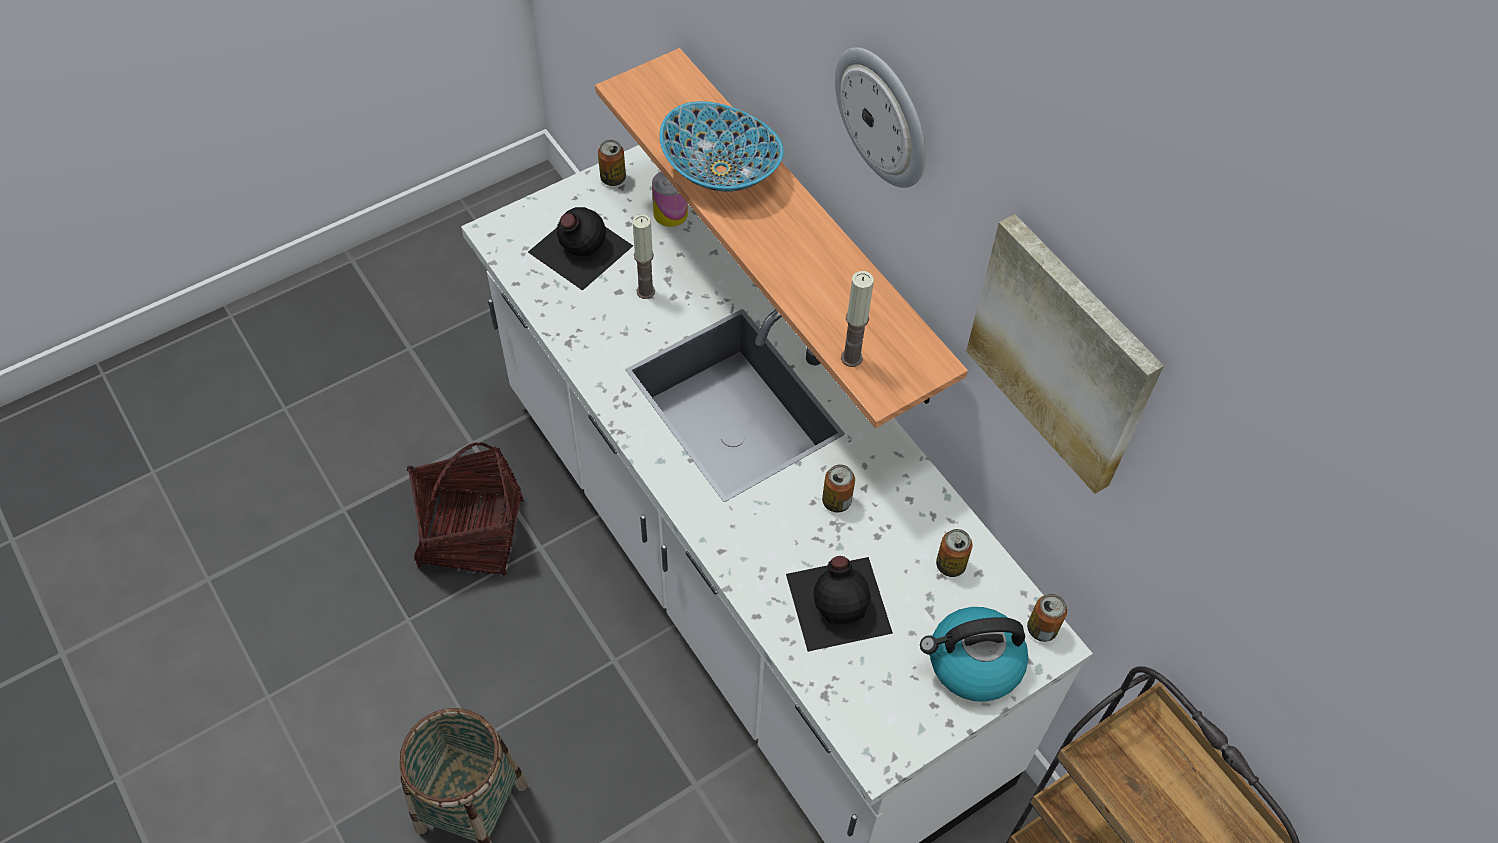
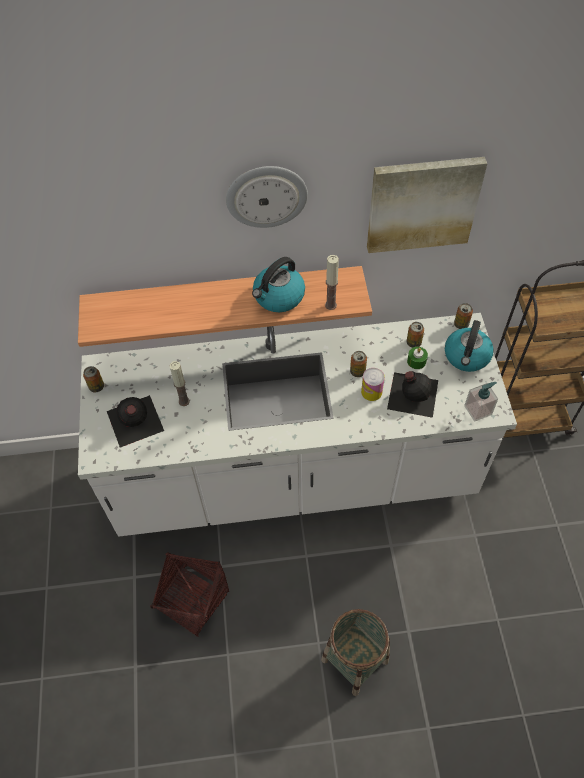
camera: 60 degrees left, 0 degrees up
(670, 213) = (139, 370): can -> can (371, 392)
(721, 169) = (178, 309): bowl -> none
(823, 281) = (278, 297): none -> kettle
(864, 722) = (478, 410): none -> soap dispenser
(912, 584) = (416, 361): none -> green candle

